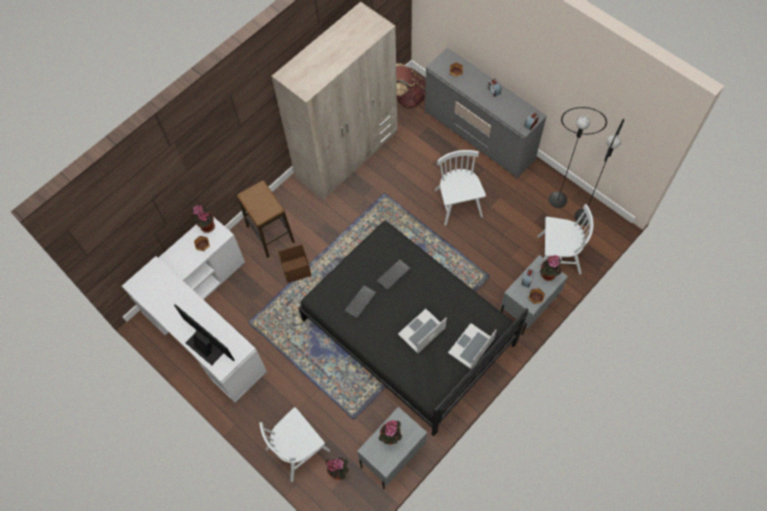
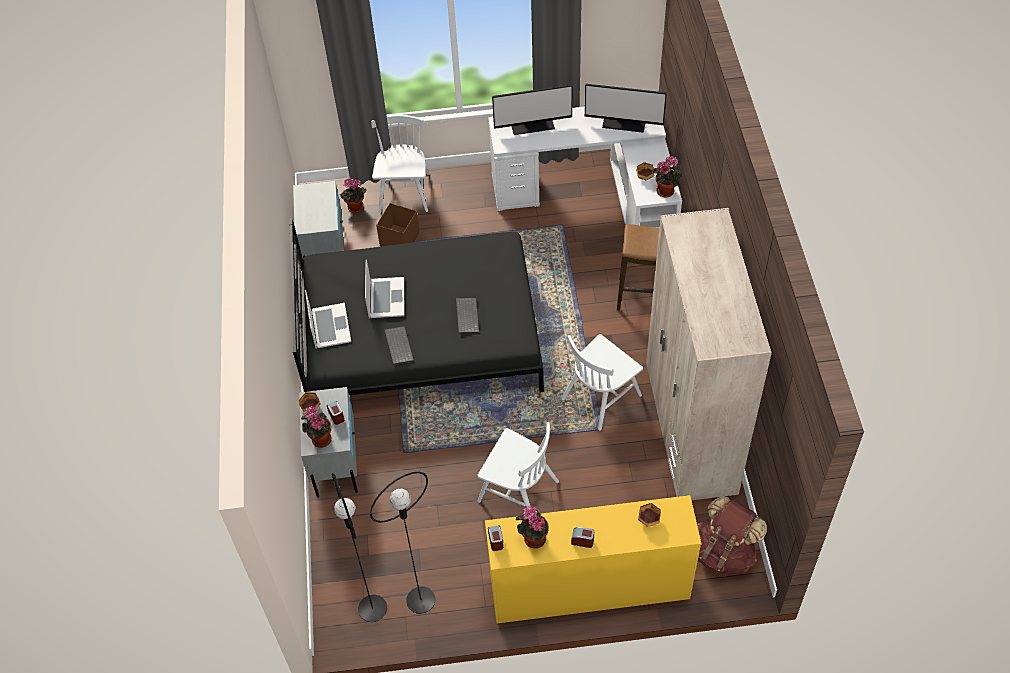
camera: 130 degrees right, 10 degrees down
(161, 288) = (624, 122): none -> monitor
(296, 269) = (583, 293): brown storage box -> brown storage box (400, 239)
(360, 302) = (466, 272): keyboard -> keyboard (398, 346)
(391, 438) = (318, 208): potted plant -> potted plant (533, 538)
(479, 136) = (588, 588): grey dresser -> yellow dresser
(558, 255) = (357, 539): white chair -> white chair (601, 396)

